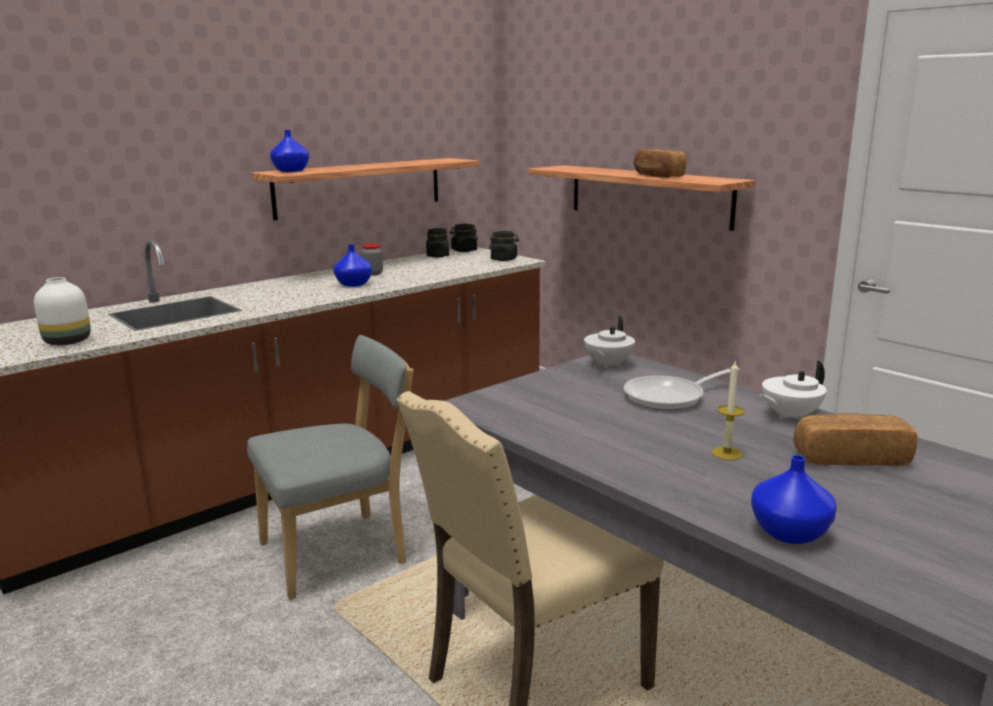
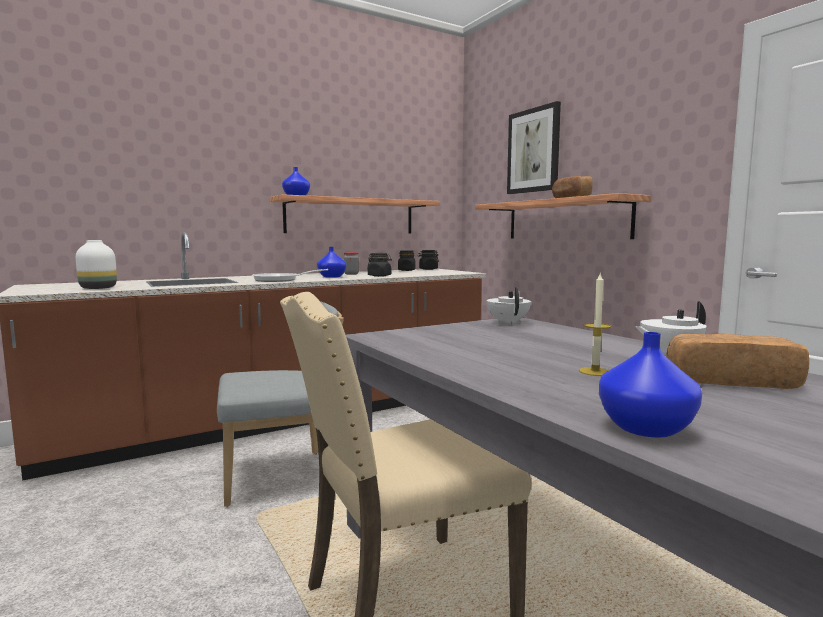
camera: 10 degrees right, 10 degrees down
(504, 259) = (454, 272): black jar -> black jar (379, 276)
(605, 98) = (533, 151): none -> picture
(607, 365) = (508, 323): white teapot -> white teapot turned 135 degrees clockwise
(670, 397) = (555, 339): frying pan -> frying pan (280, 280)

